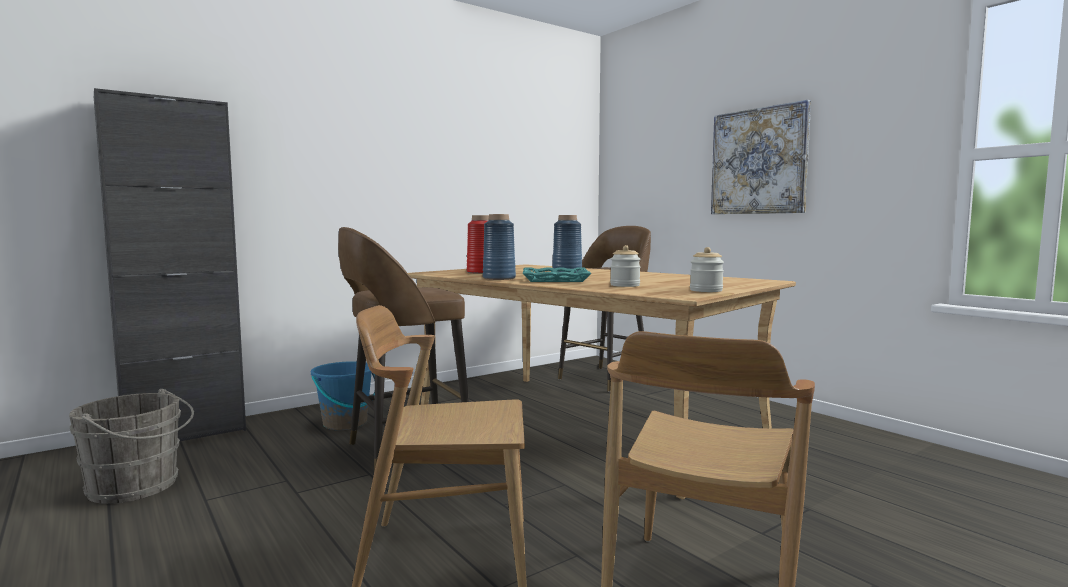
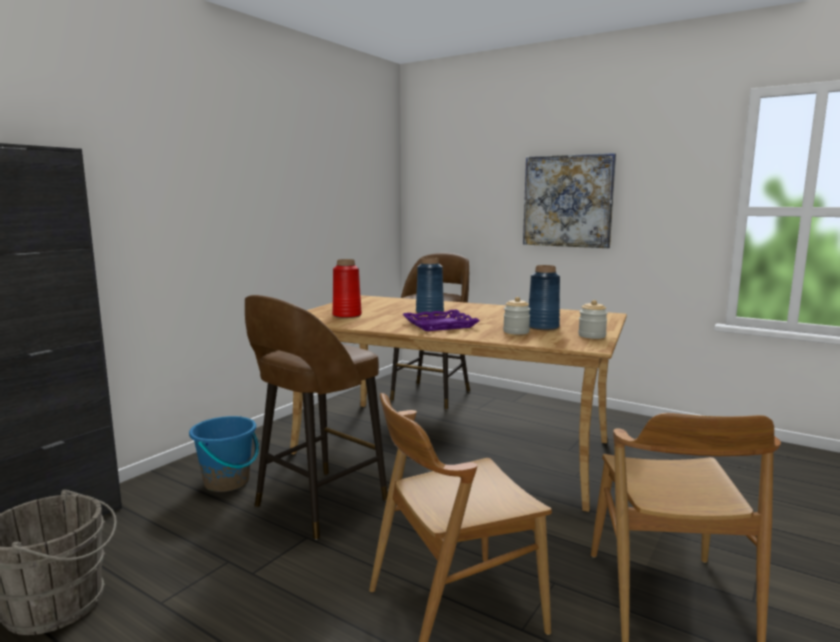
camera: 20 degrees left, 5 degrees up
(499, 278) = (386, 326): blue vase -> blue vase (543, 327)
(555, 279) = (439, 325): turquoise tray -> purple tray

